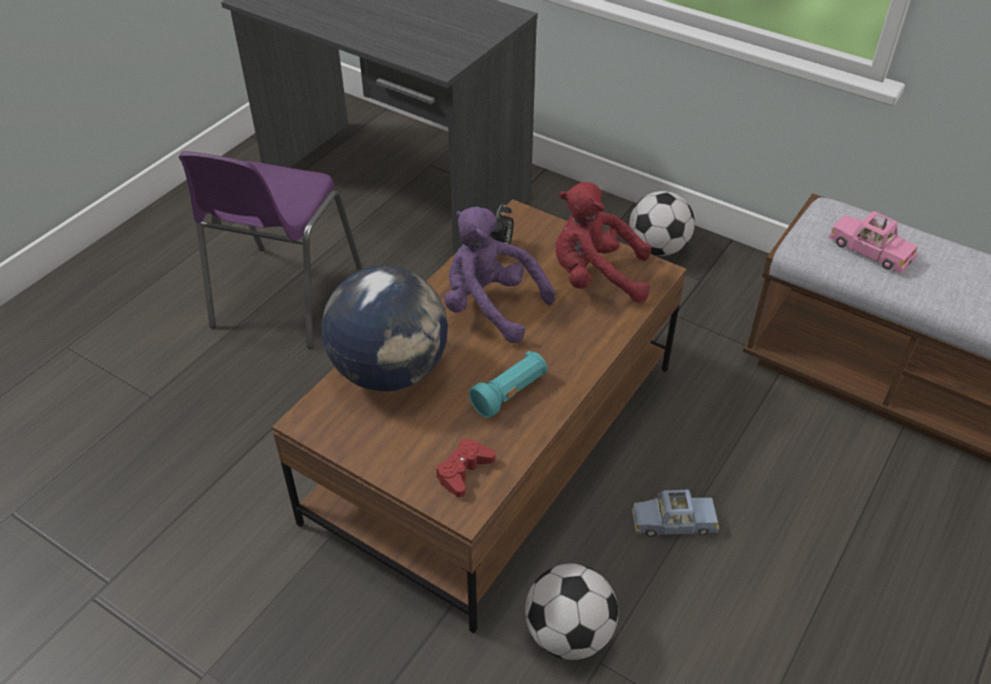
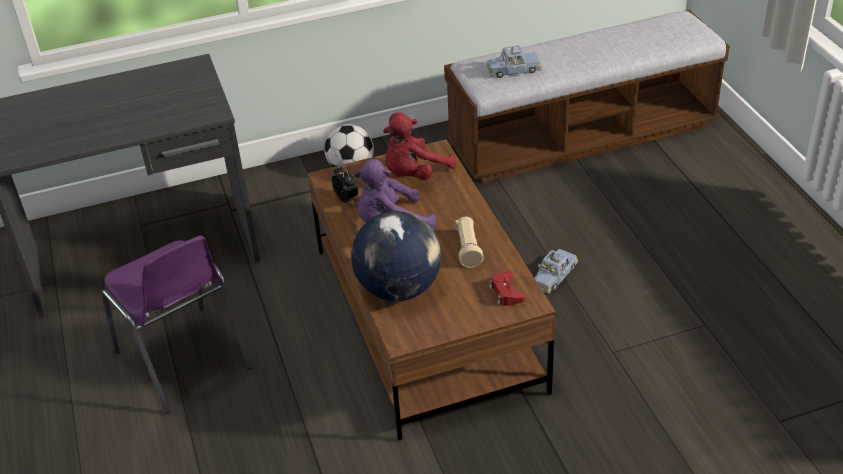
camera: 50 degrees left, 5 degrees down
(510, 393) = (468, 249): turquoise flashlight -> beige flashlight
(569, 633) = (585, 355): football -> none
(870, 251) = (513, 70): pink toy car -> blue toy car

